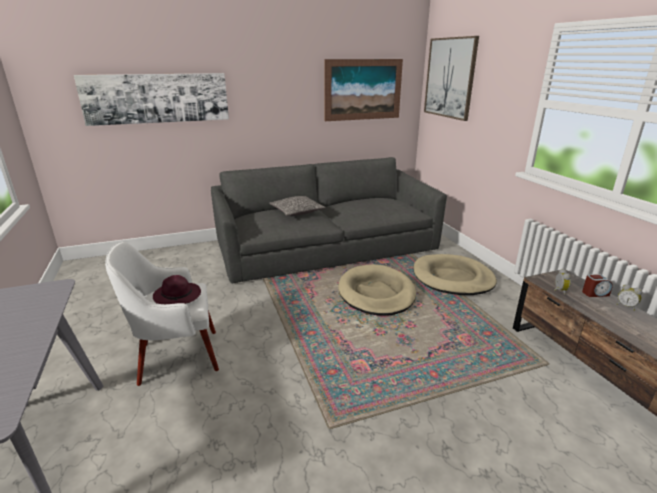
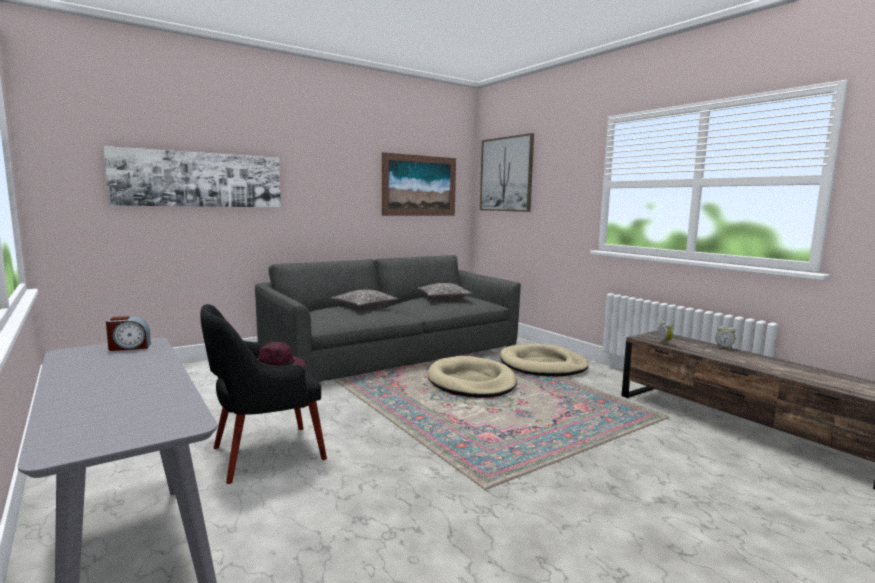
camera: 15 degrees left, 15 degrees down
(177, 357) = (266, 453): white armchair -> black armchair
(373, 203) = (444, 298): none -> pillow
(595, 293) = (693, 342): alarm clock -> alarm clock (129, 347)

